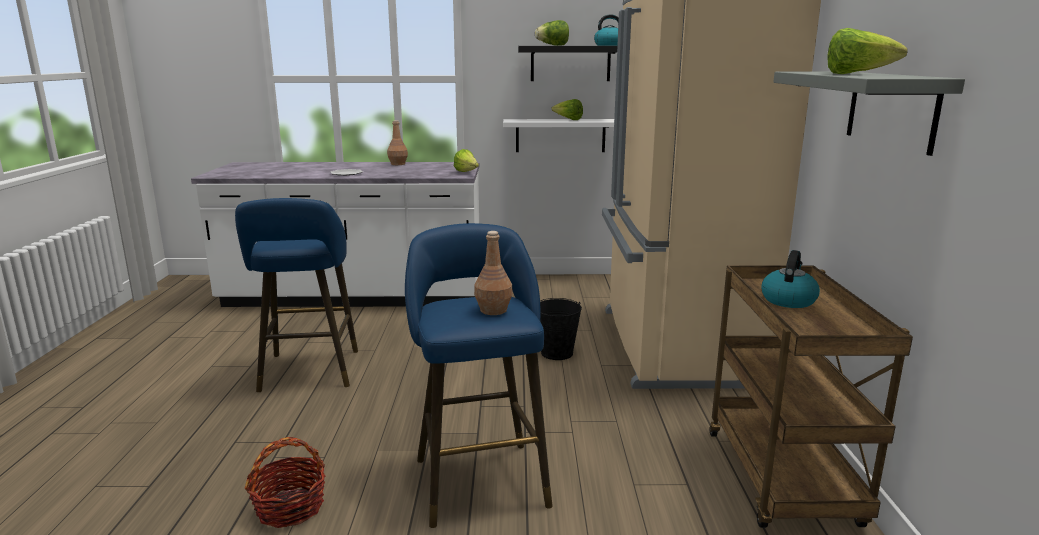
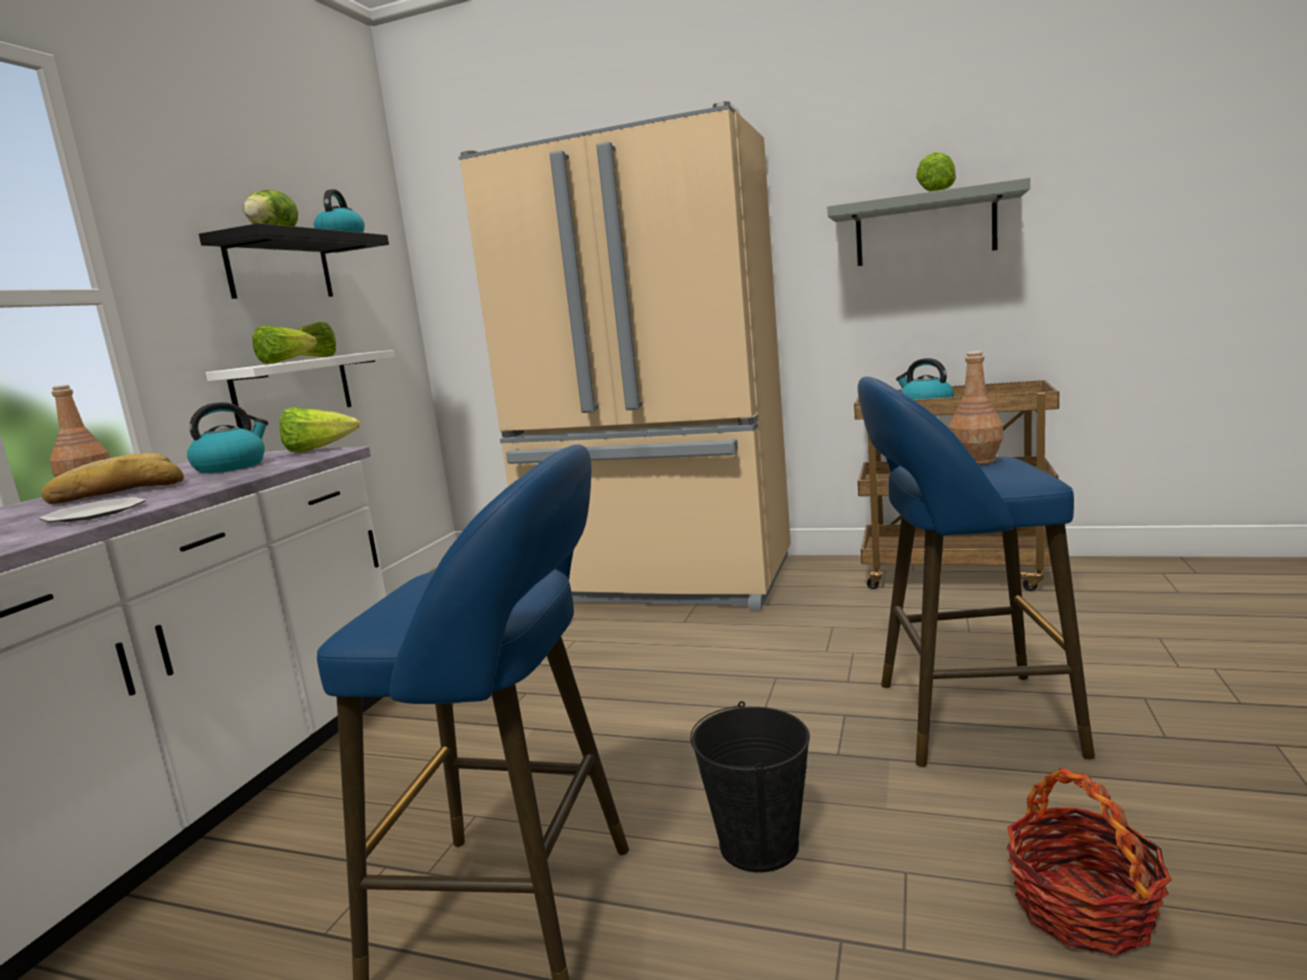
camera: 70 degrees left, 5 degrees down
(387, 168) = (118, 492): none -> bread
(433, 170) = (232, 467): none -> kettle
(539, 120) = (285, 362): none -> lettuce
(557, 353) = (628, 645): black bucket -> black bucket (759, 844)

